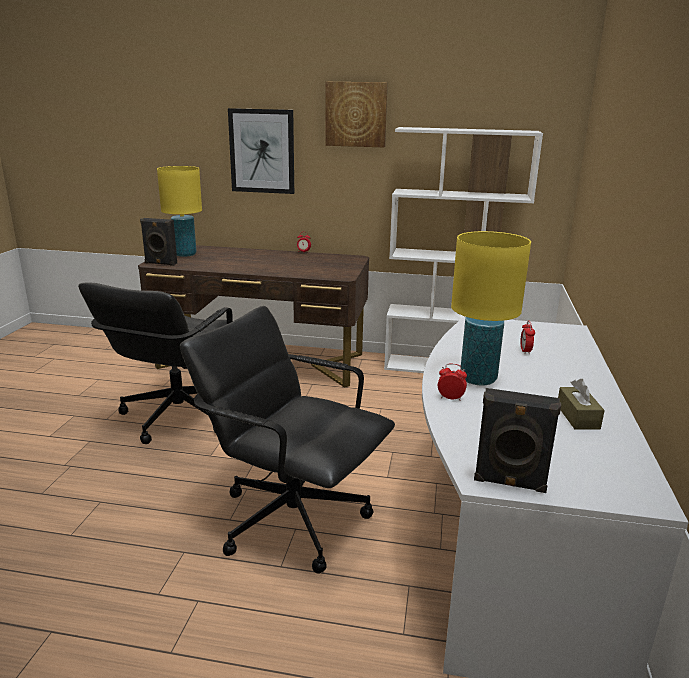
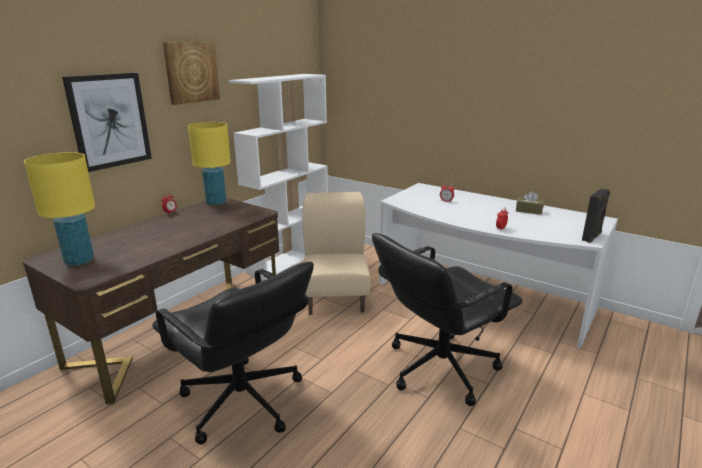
camera: 65 degrees left, 0 degrees up
(160, 263) = (94, 277): black speaker -> none
(390, 415) = (336, 297): none -> beige chair
(477, 379) = (478, 218): yellow table lamp -> yellow table lamp (216, 202)

